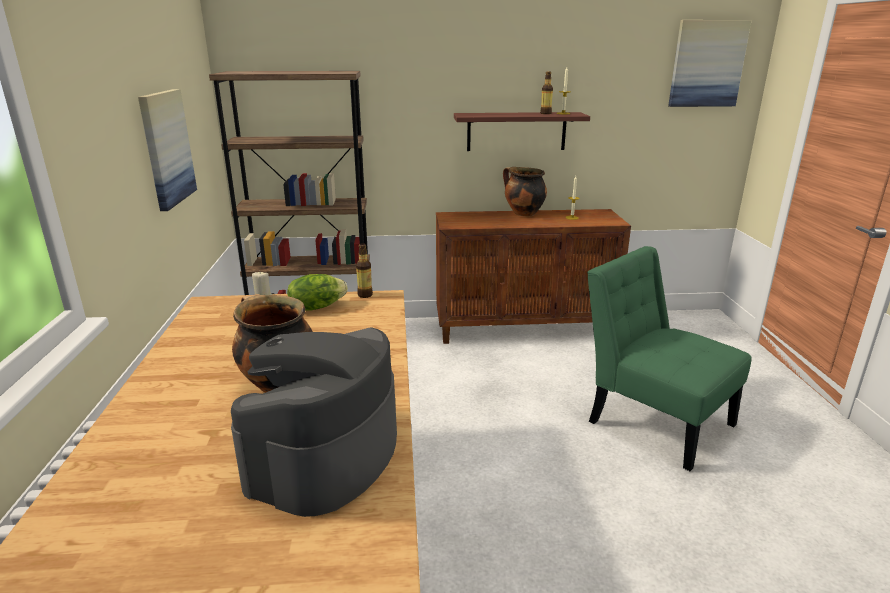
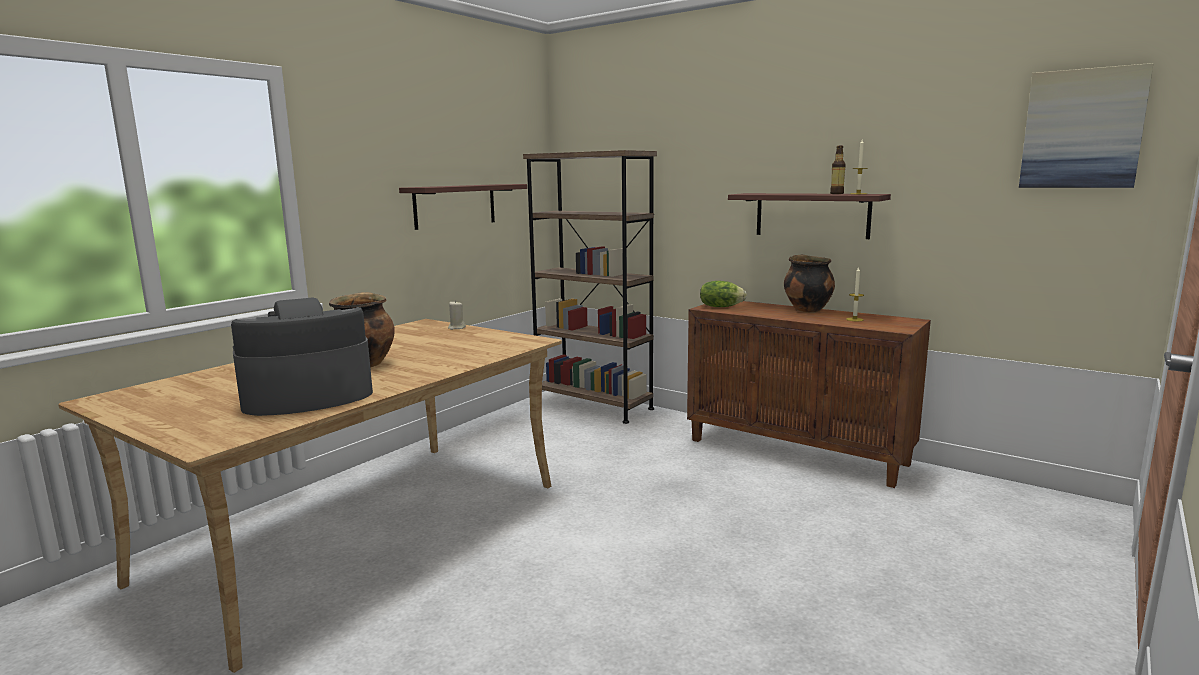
camera: 40 degrees right, 10 degrees down
(166, 148) = (455, 205): picture -> shelf
(317, 307) = (479, 336): lettuce -> lettuce (720, 307)
(365, 295) = (526, 336): bottle -> none
(654, 419) = (815, 568): green chair -> none

